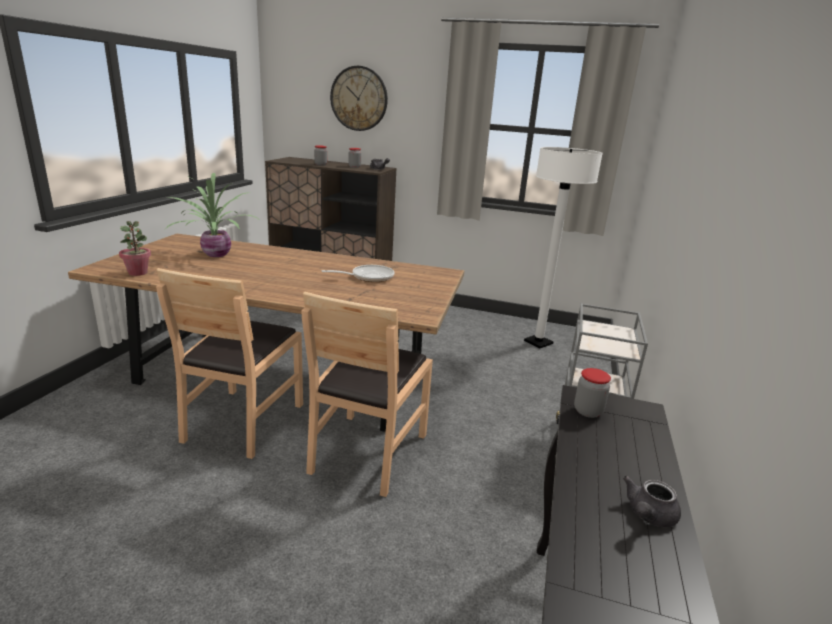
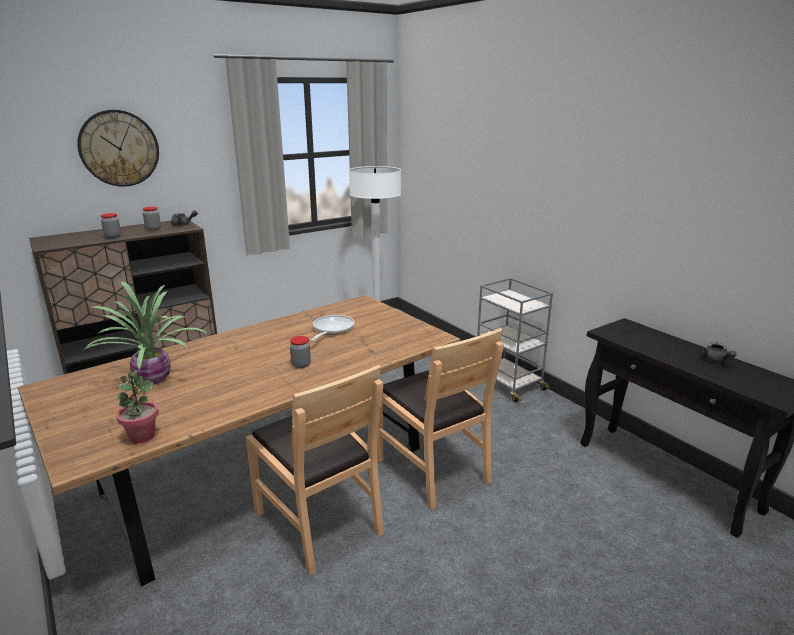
camera: 50 degrees left, 0 degrees up
(588, 411) = (620, 336): jar -> jar (301, 365)

